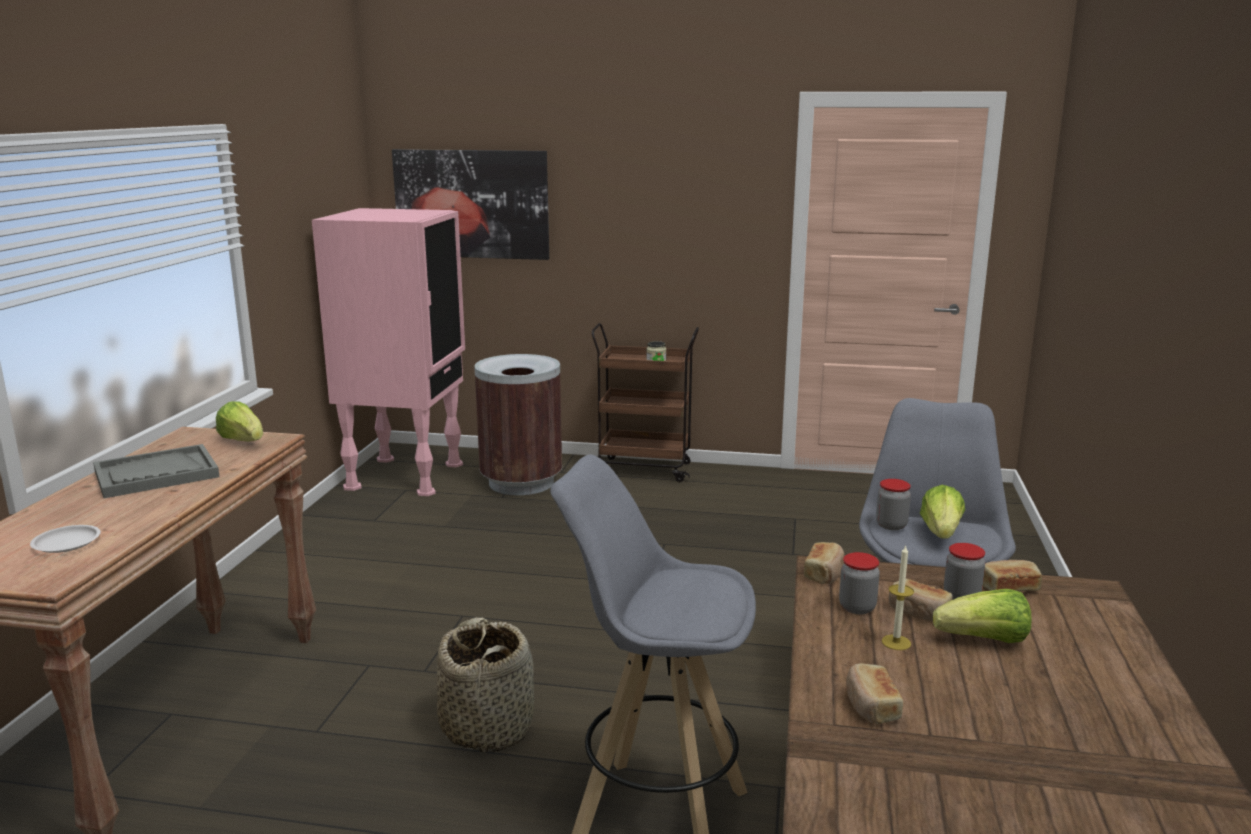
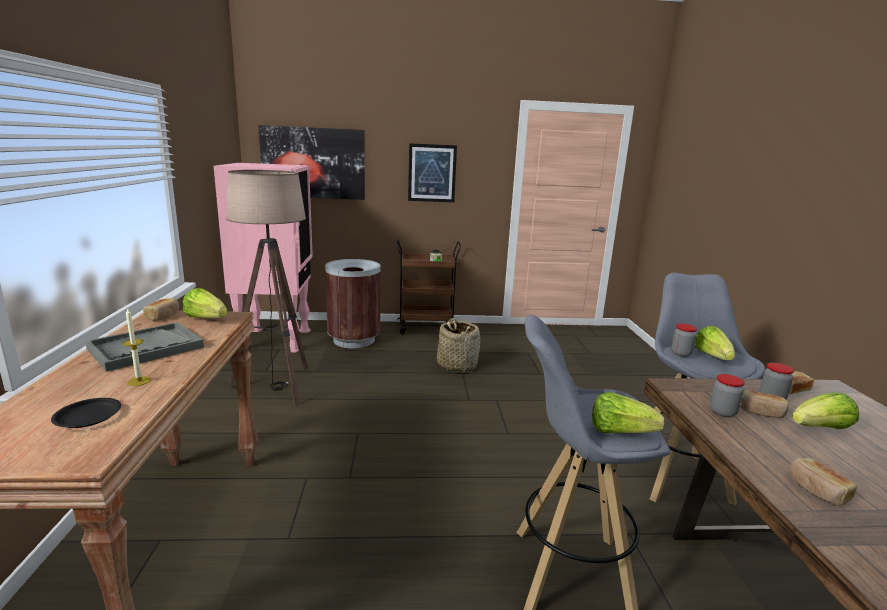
camera: 15 degrees left, 0 degrees up
(67, 543) = (88, 416): white plate -> black plate
(381, 542) = (277, 385): none -> floor lamp
(487, 727) = (415, 516): basket -> basket (457, 365)
(654, 216) = (432, 173): none -> picture
(676, 616) = (619, 431): none -> lettuce
(824, 573) = (677, 389): bread -> bread (163, 316)
(896, 642) = (774, 436): candle -> candle (139, 381)

